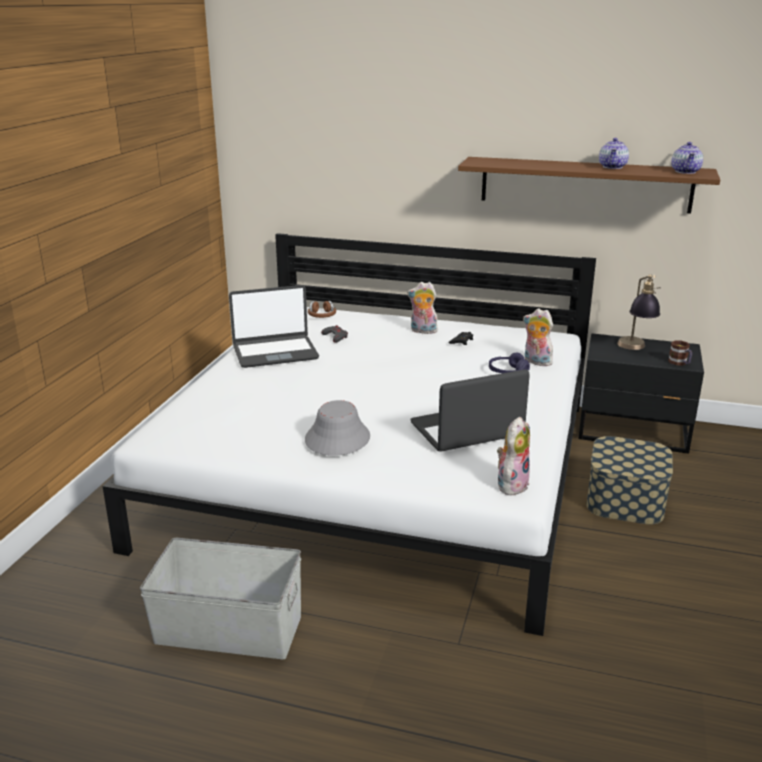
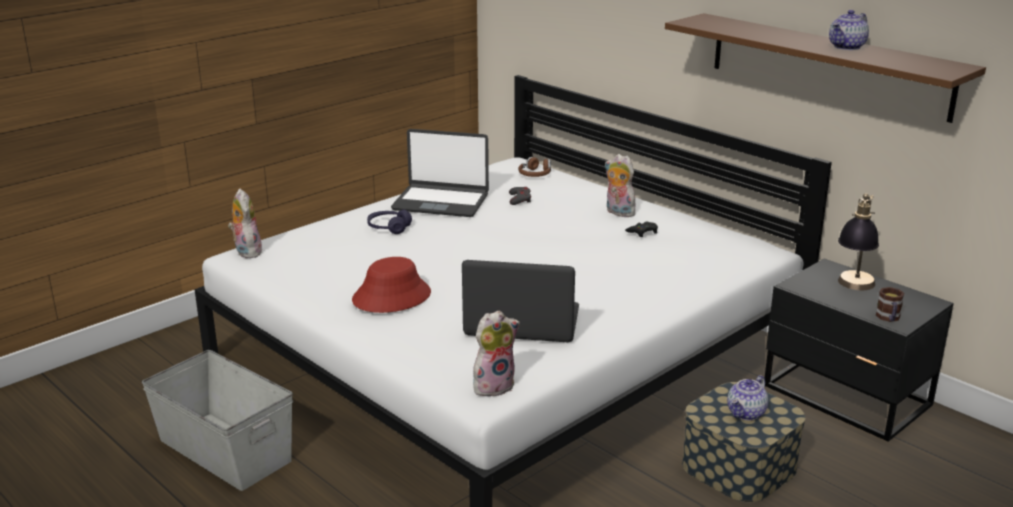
camera: 30 degrees right, 0 degrees up
(337, 438) = (391, 297): grey hat -> red hat
(507, 372) = (650, 276): purple headphones -> purple headphones (389, 228)
(536, 362) = (698, 273): plush toy -> plush toy (246, 251)
(686, 171) = (929, 65): teapot -> teapot (746, 413)

